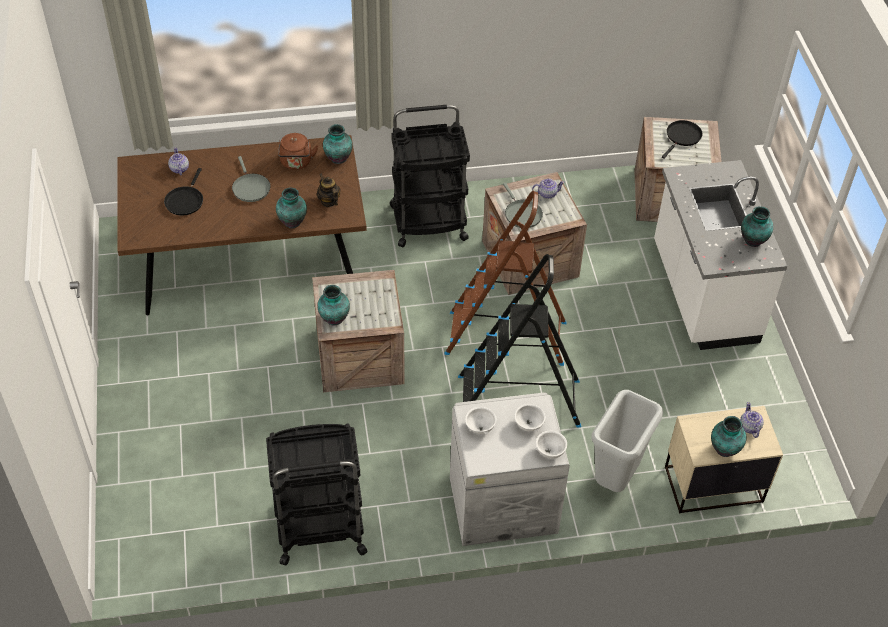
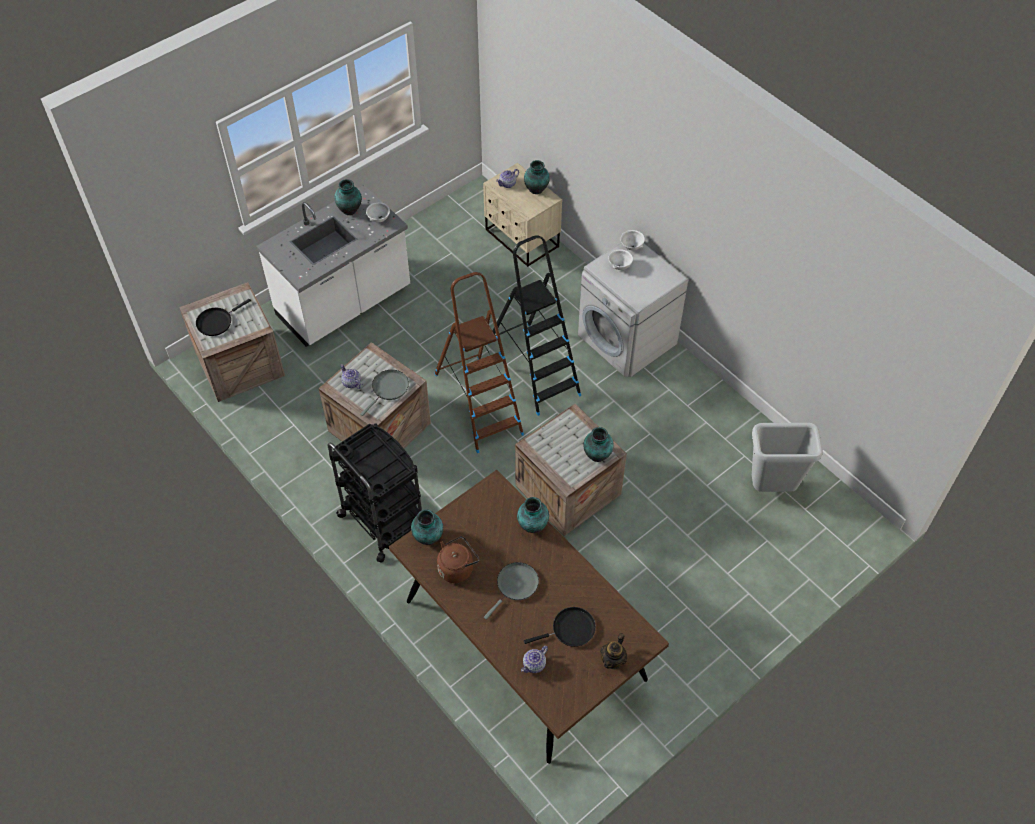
camera: 120 degrees left, 5 degrees up
(320, 528) = (732, 428): black cart -> none
(329, 201) = (488, 512): teapot -> teapot (613, 660)
(479, 428) = (644, 290): white bowl -> white bowl (379, 219)
(616, 480) = (558, 287): grey trash can -> grey trash can (772, 487)
(682, 137) = (216, 322): black frying pan -> black frying pan turned 45 degrees counterclockwise

